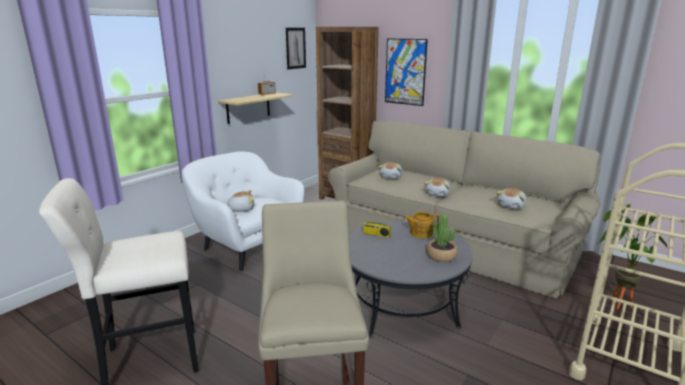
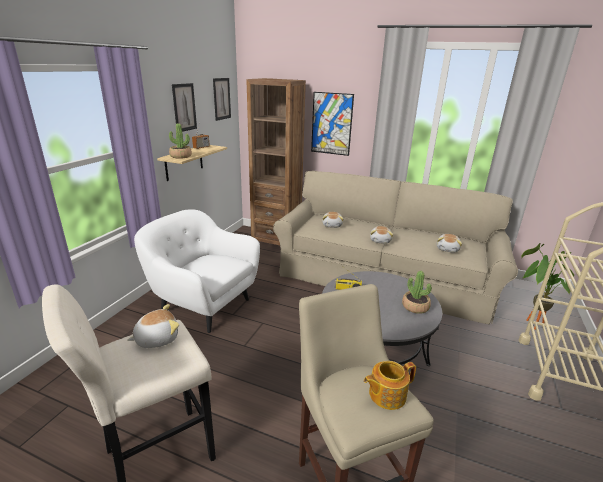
camera: 15 degrees left, 5 degrees up
(240, 99) = (180, 156): none -> potted plant
(241, 209) = (203, 272): plush toy -> plush toy (156, 338)
(251, 54) = (184, 107): none -> picture
(420, 233) = (384, 283): teapot -> teapot (386, 394)

